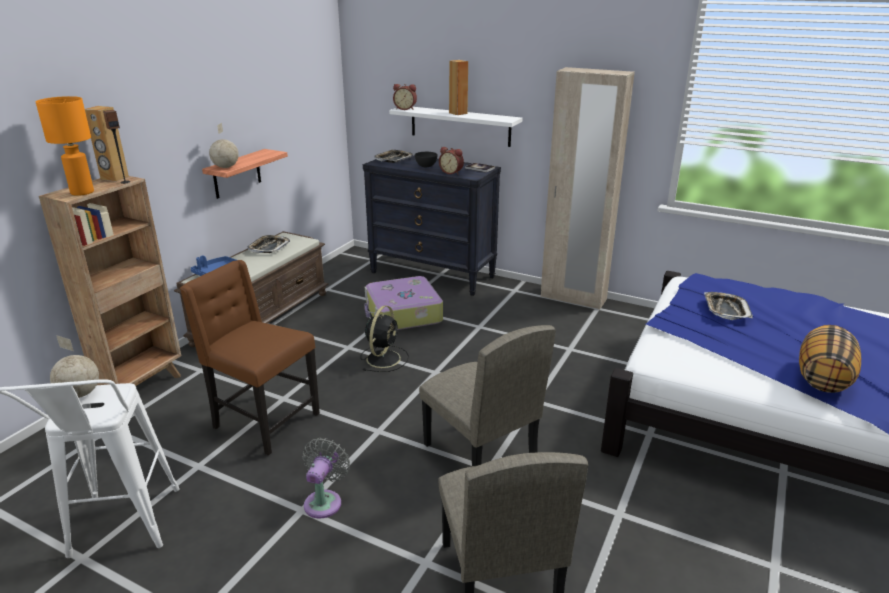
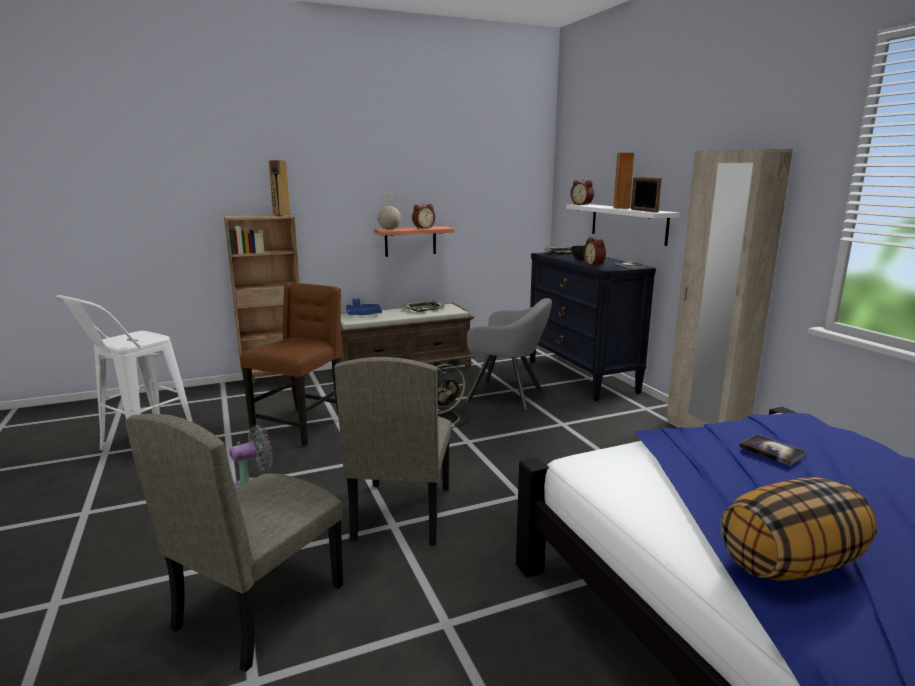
camera: 40 degrees right, 10 degrees down
(80, 394) = (138, 333): globe -> none
(81, 192) = (244, 216): orange table lamp -> none
(254, 157) = (423, 228): none -> alarm clock
(263, 421) = (301, 425): brown chair -> brown chair turned 45 degrees clockwise
(403, 314) = (508, 395): suitcase -> grey armchair
(492, 118) = (643, 211): none -> picture frame
(726, 310) = (772, 451): tray -> book

